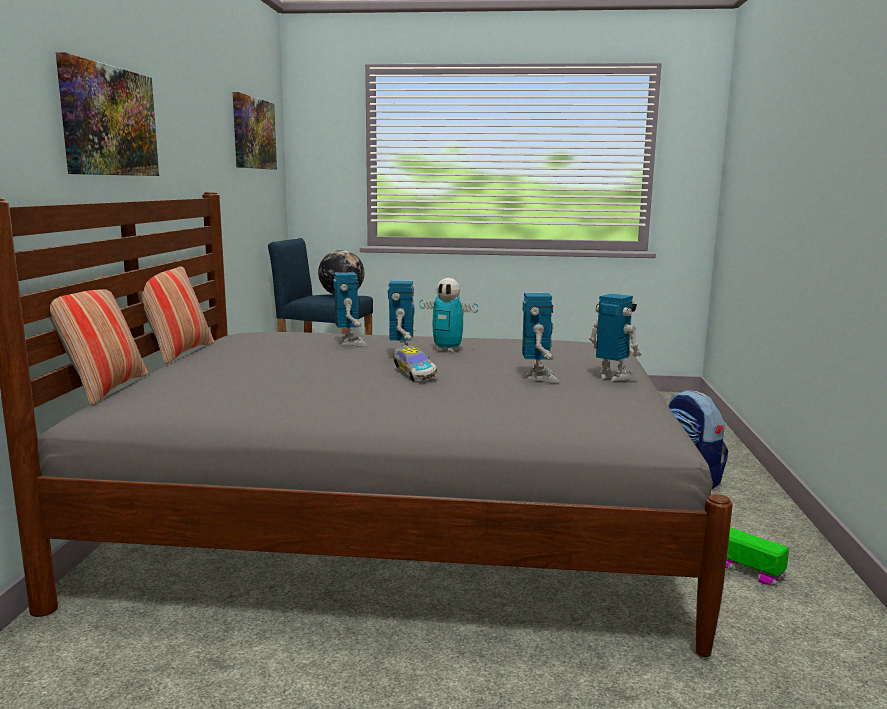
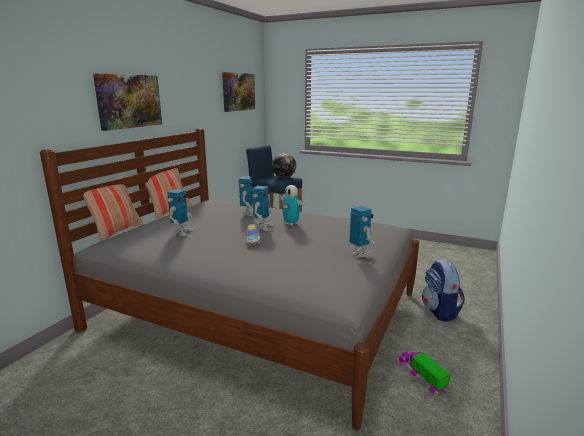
camera: 20 degrees right, 5 degrees up
(538, 378) = (316, 250): toy robot -> toy robot (182, 232)

